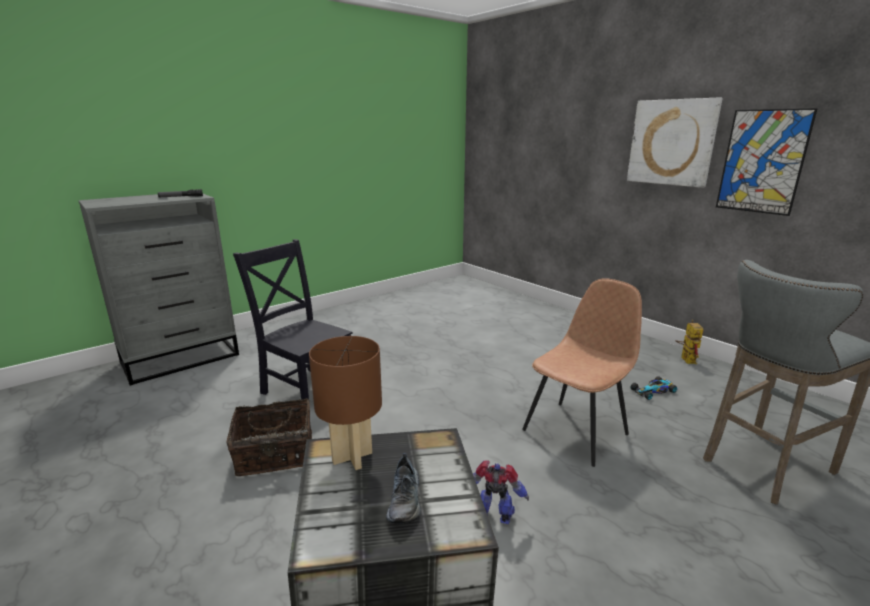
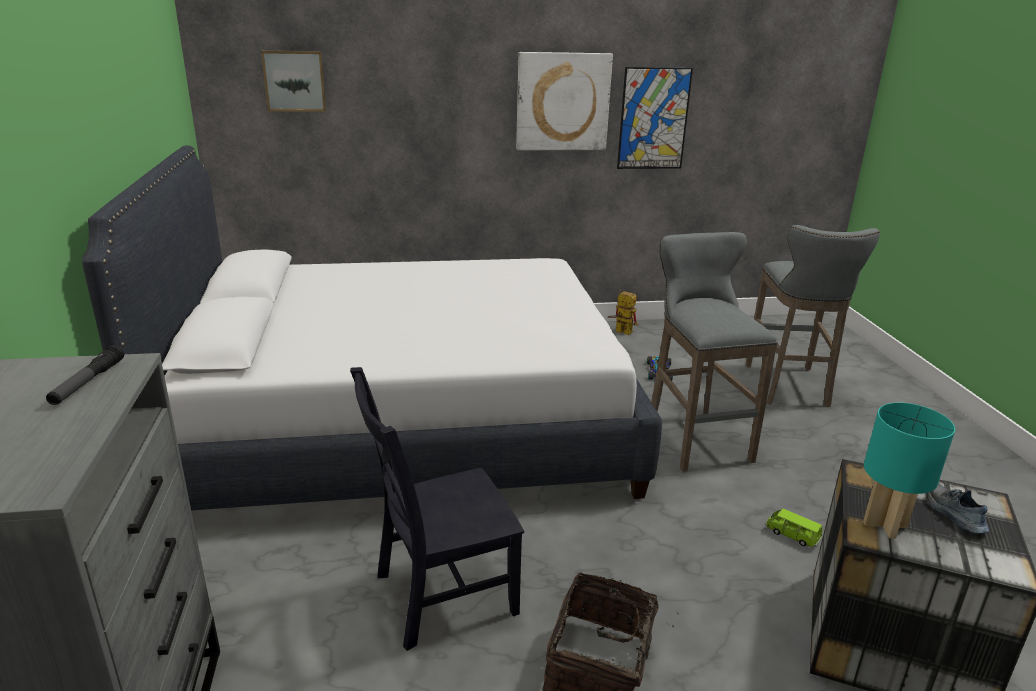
camera: 60 degrees left, 5 degrees up
(353, 457) = (885, 524): brown table lamp -> turquoise table lamp
(405, 500) = (953, 515): shoe -> shoe turned 135 degrees counterclockwise
(442, 333) = (405, 426): none -> white bed
(495, 516) = (792, 535): toy robot -> green toy car
(507, 126) = (294, 81): none -> picture
(576, 431) = (694, 437): brown chair -> grey stool

